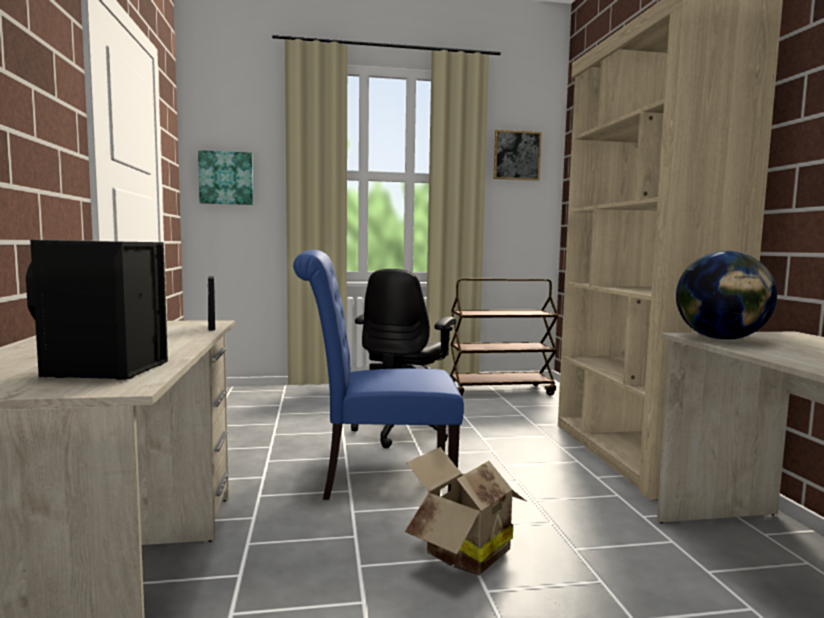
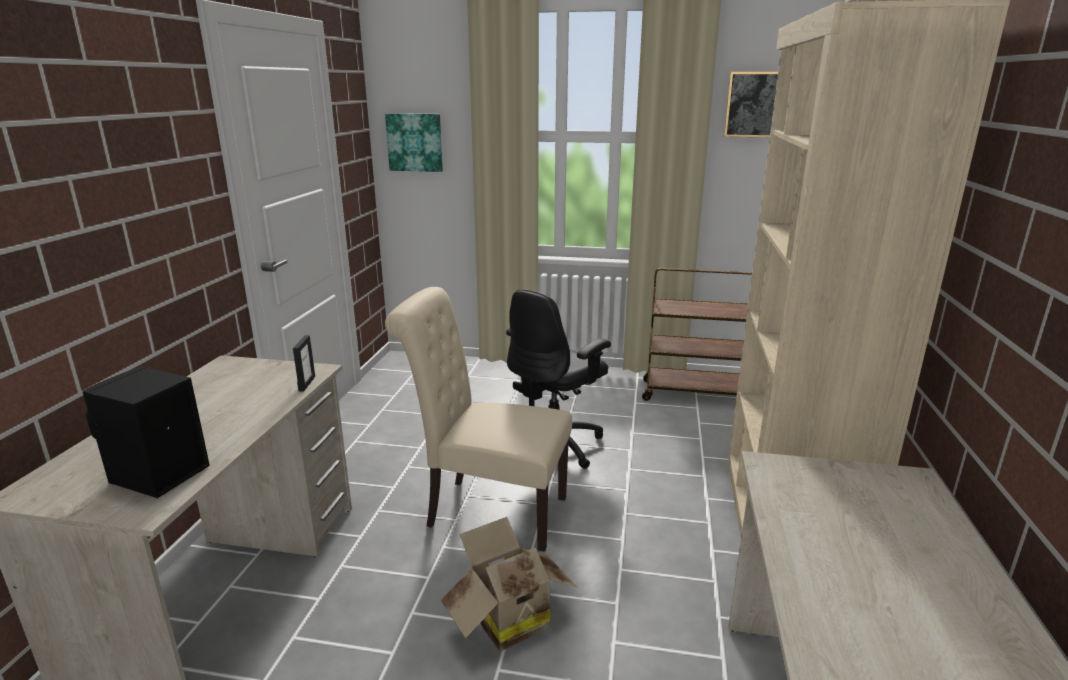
camera: 20 degrees right, 15 degrees up
(378, 480) = (488, 510): blue chair -> beige chair
(721, 339) = (789, 482): globe -> none

